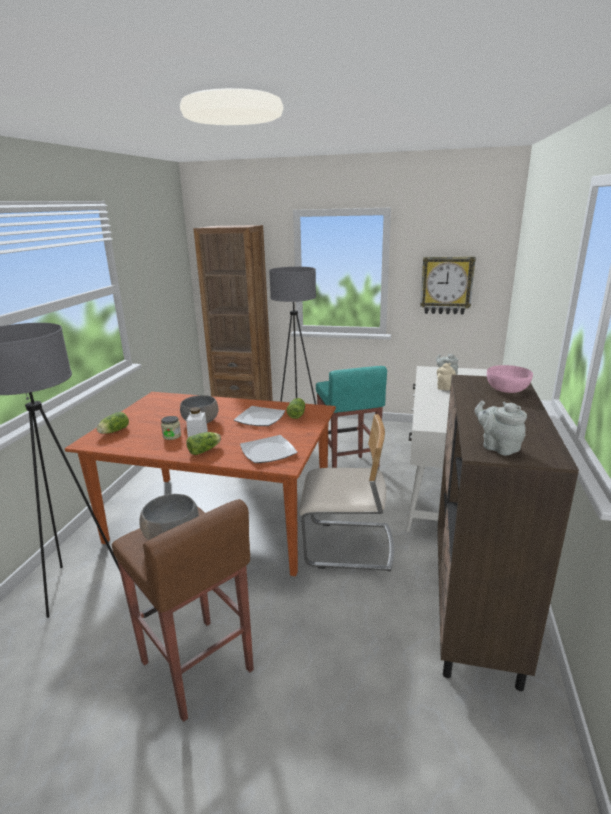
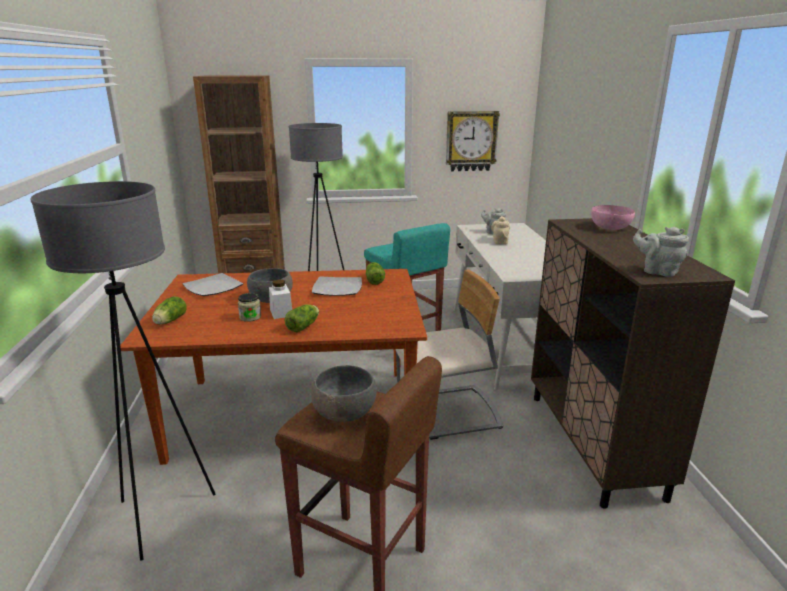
camera: 20 degrees left, 0 degrees up
(268, 452) = (376, 319): plate -> plate (213, 287)

